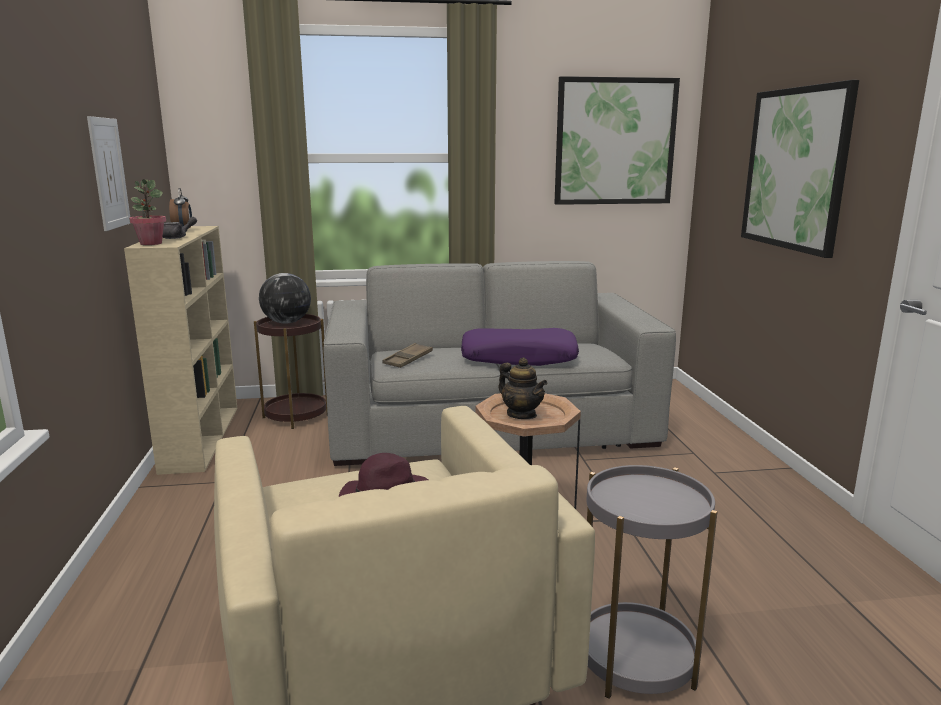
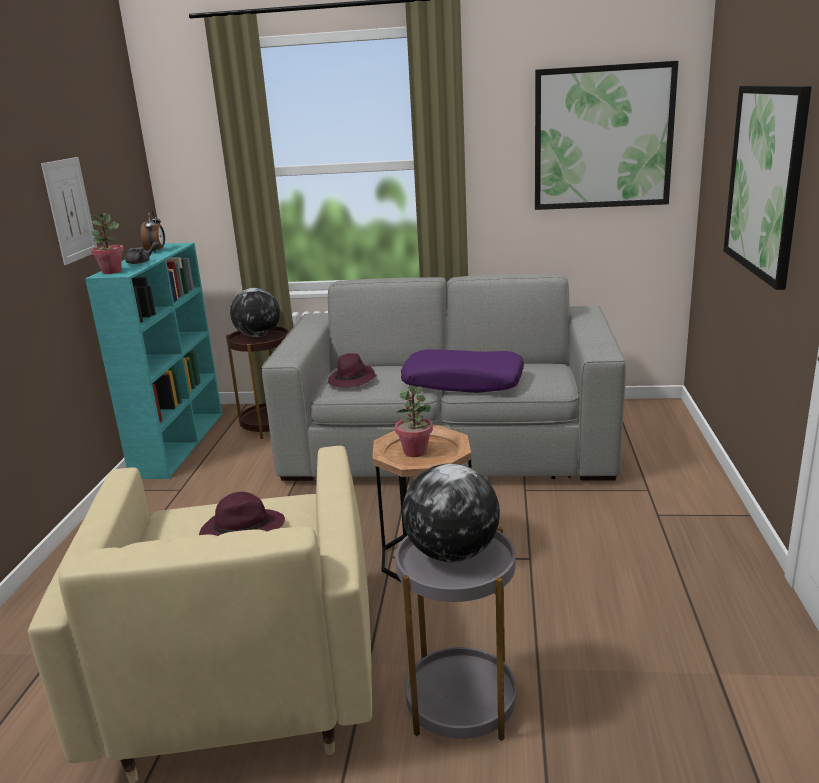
camera: 15 degrees right, 5 degrees up
(201, 437) = (179, 443): beige bookcase -> turquoise bookcase
(408, 359) = (352, 381): brown tray -> purple hat
(521, 414) = (415, 452): teapot -> potted plant
(641, 495) = (453, 553): none -> globe

